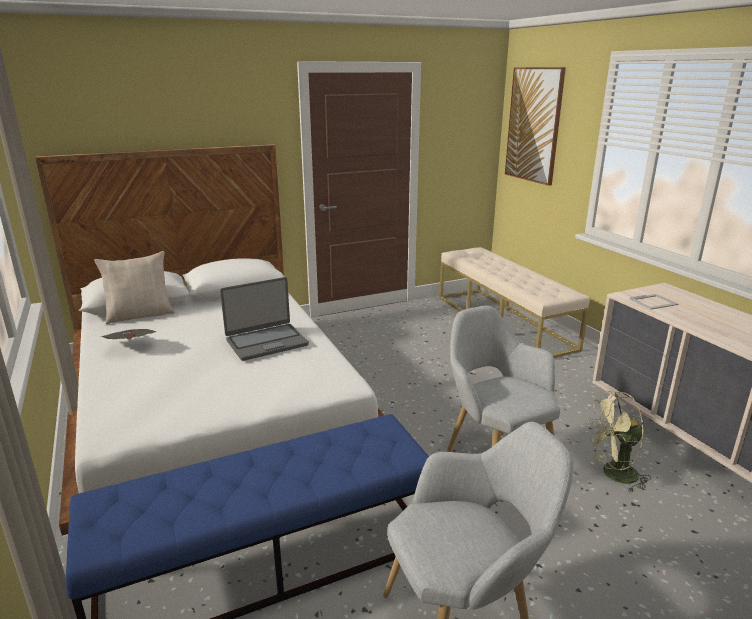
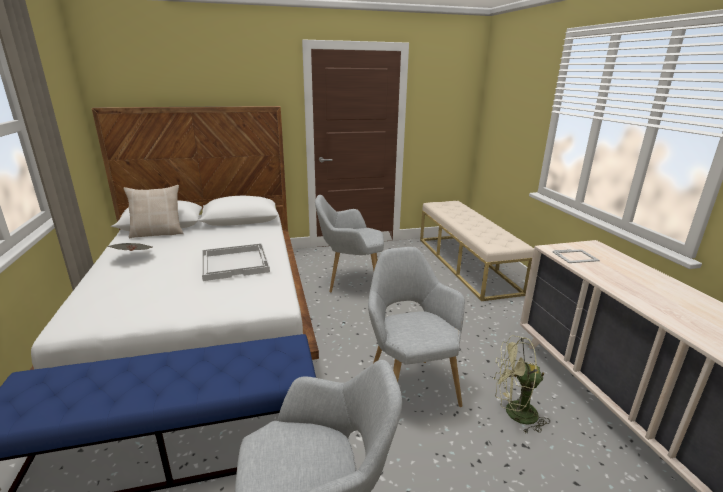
camera: 10 degrees right, 0 degrees up
(266, 342) = (235, 263): laptop -> white tray
(379, 355) = (350, 282): none -> grey armchair
(534, 125) = (504, 98): picture -> none

